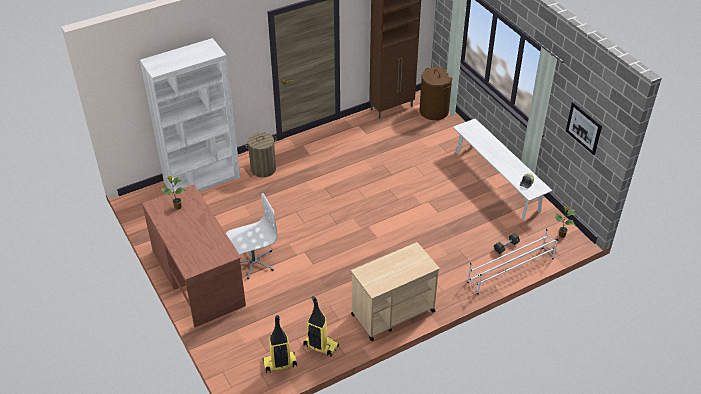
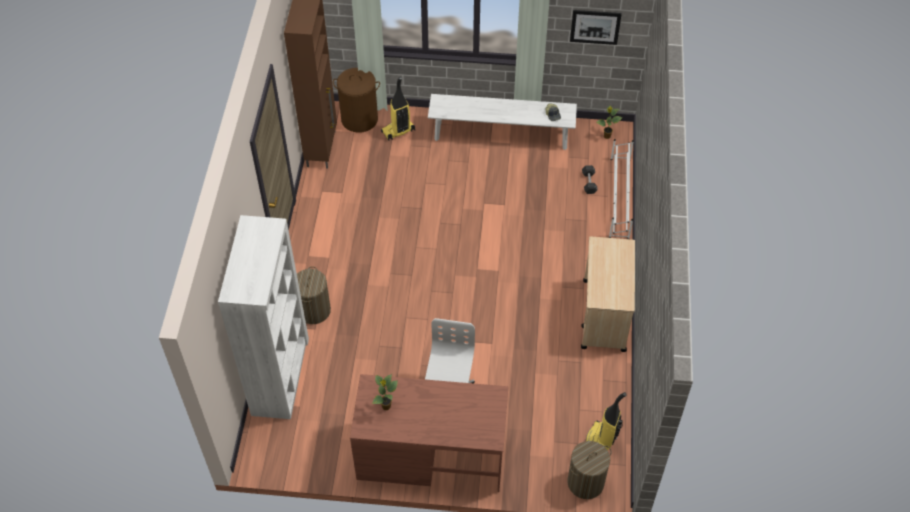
camera: 55 degrees left, 10 degrees up
(237, 372) = (585, 482): none -> laundry basket
(320, 346) = (602, 395): vacuum cleaner -> vacuum cleaner (398, 131)

